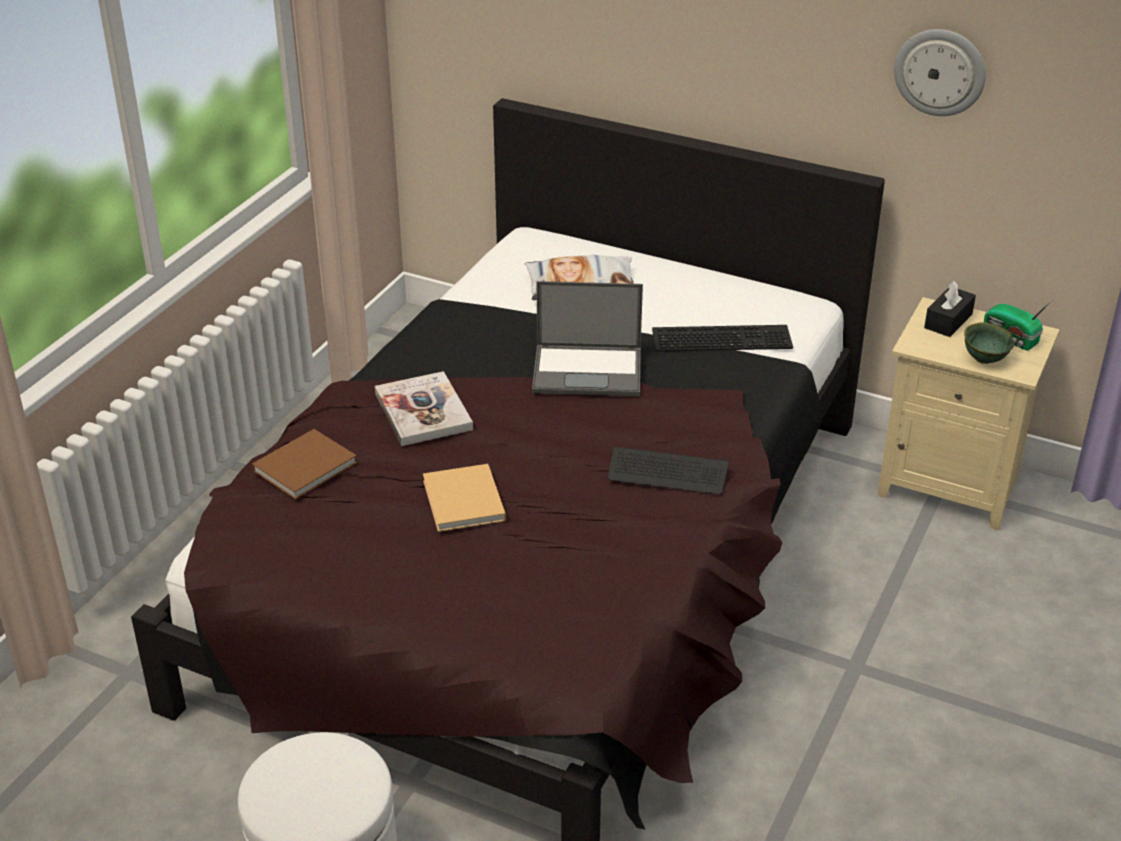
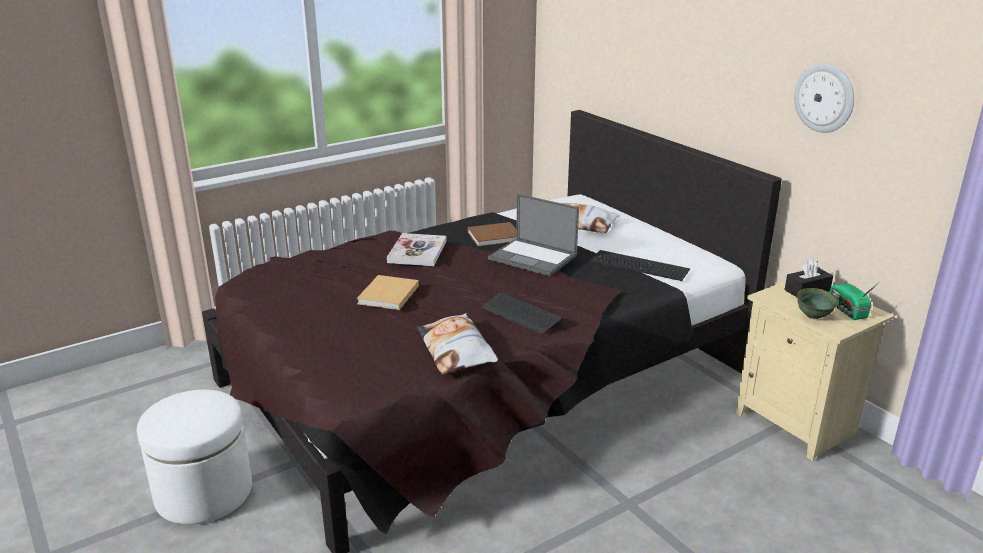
camera: 30 degrees right, 10 degrees down
(307, 465) = (329, 258): brown book -> brown book (496, 236)
(639, 557) = (456, 350): none -> pillow

